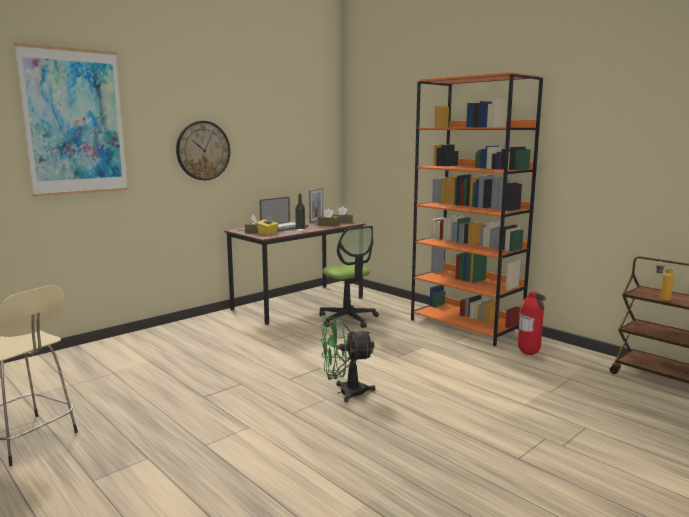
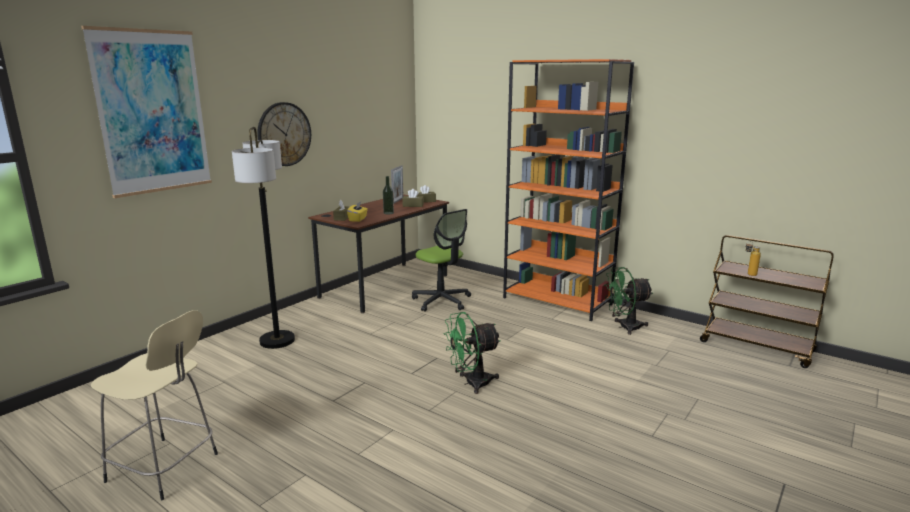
camera: 10 degrees left, 5 degrees up
(177, 342) = (277, 340): none -> floor lamp
(284, 227) = (370, 210): laptop -> none
(529, 354) = (624, 327): fire extinguisher -> green fan

